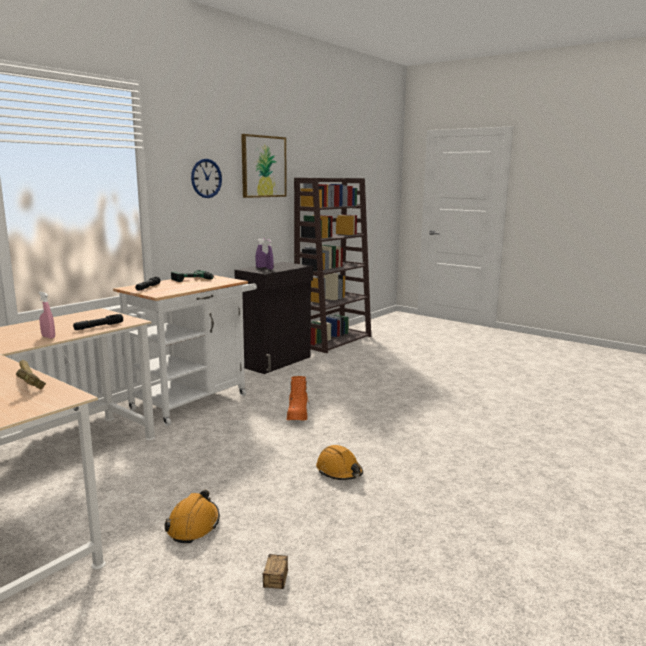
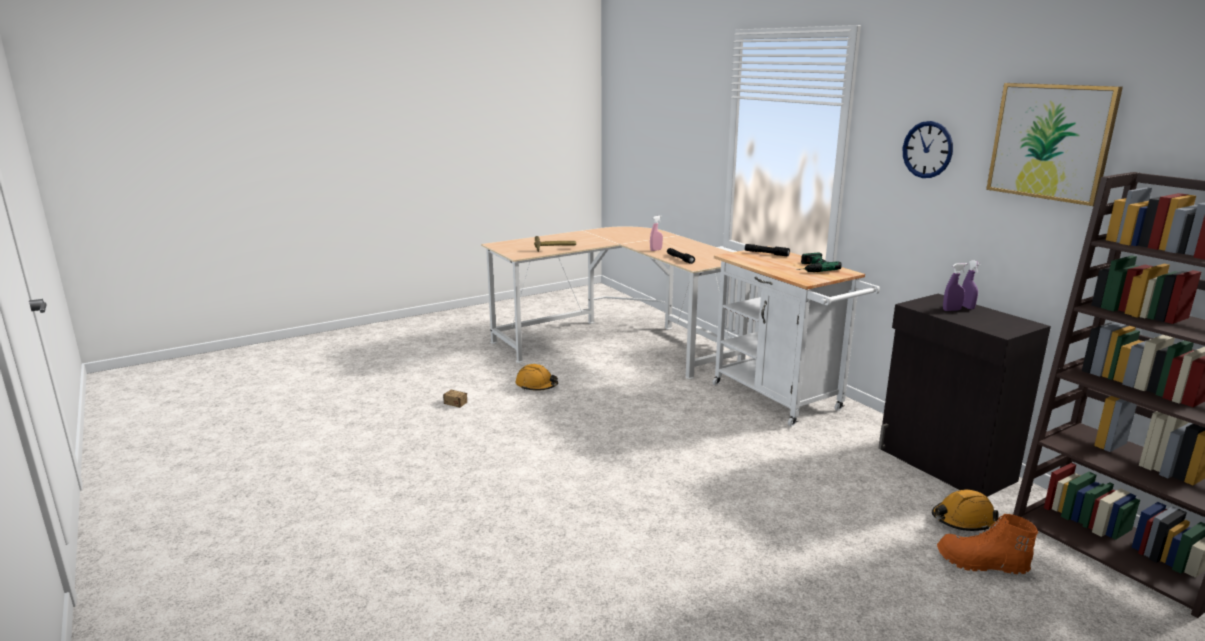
camera: 110 degrees right, 5 degrees up
(297, 414) = (720, 450): orange boot -> orange boot (981, 564)
(339, 471) = (569, 448): orange hard hat -> orange hard hat (962, 520)

